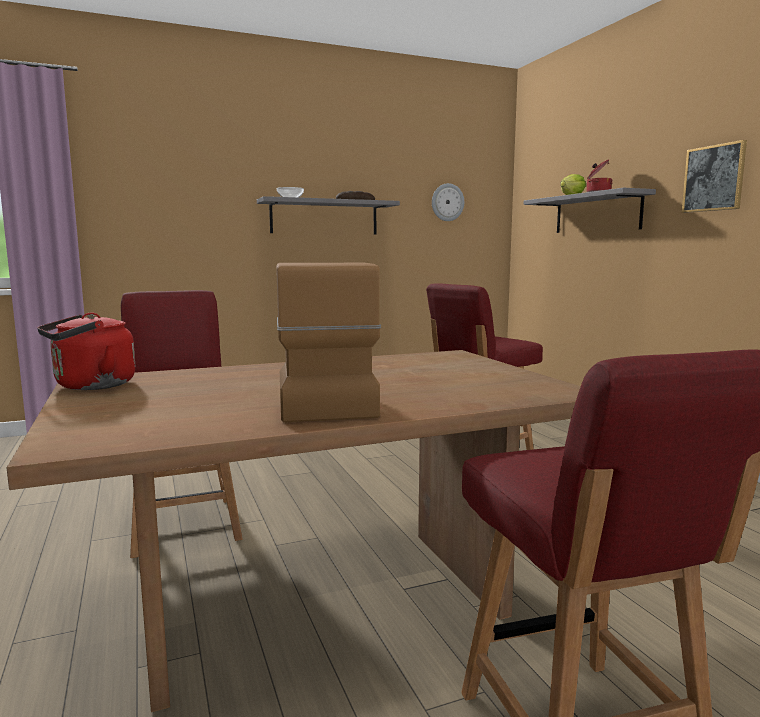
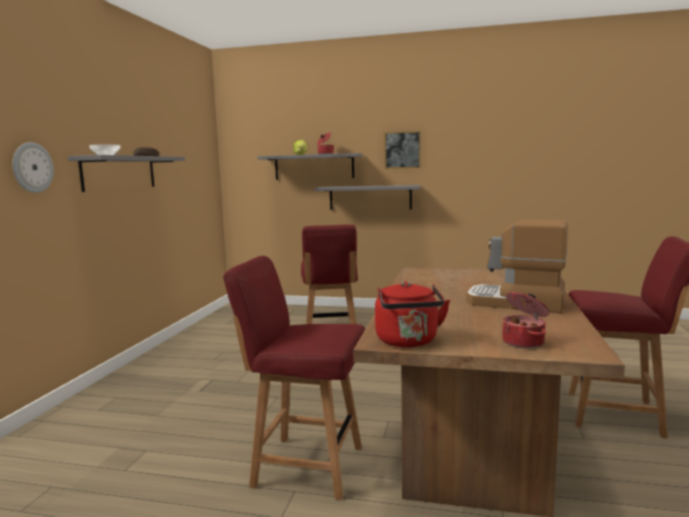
camera: 55 degrees left, 0 degrees up
(106, 419) = (524, 342): none -> cooking pot
(447, 202) = (189, 156): wall clock -> wall clock (32, 167)
(659, 261) = (370, 197): none -> grey shelf

